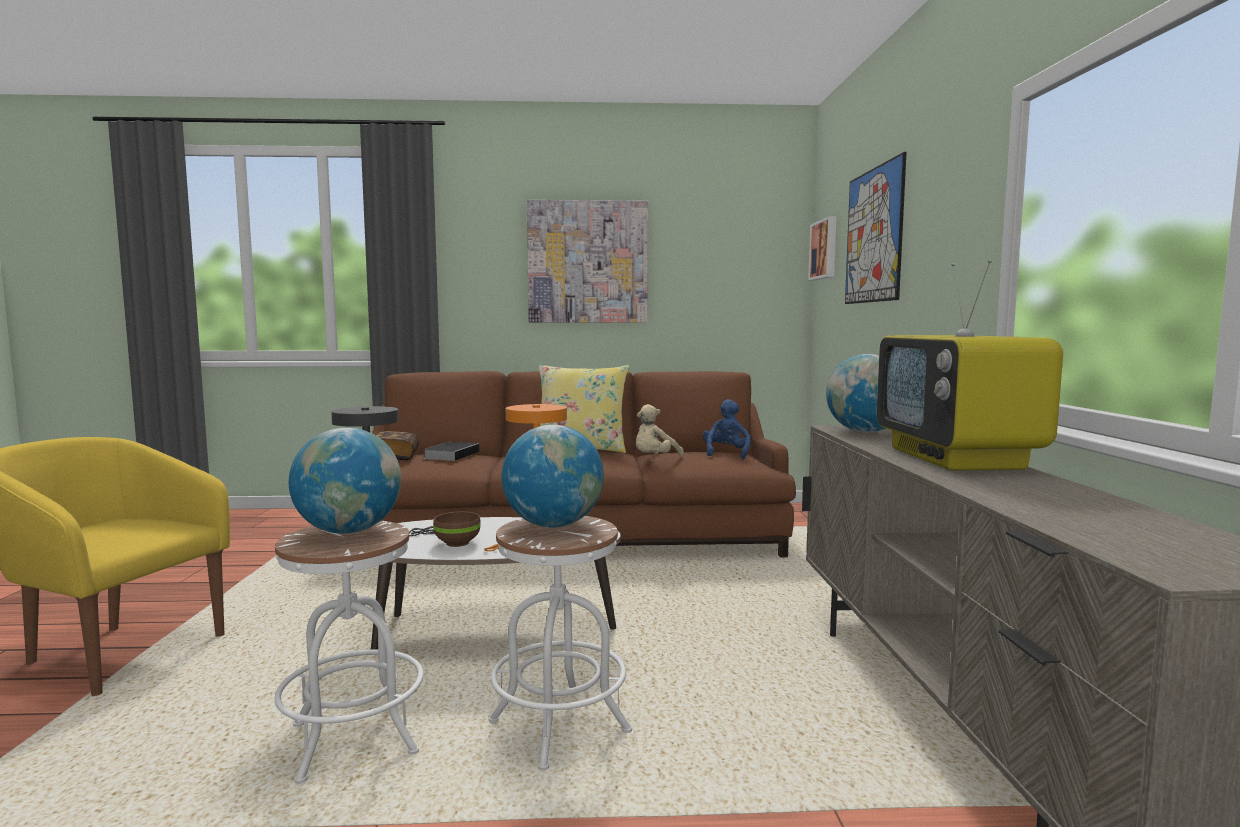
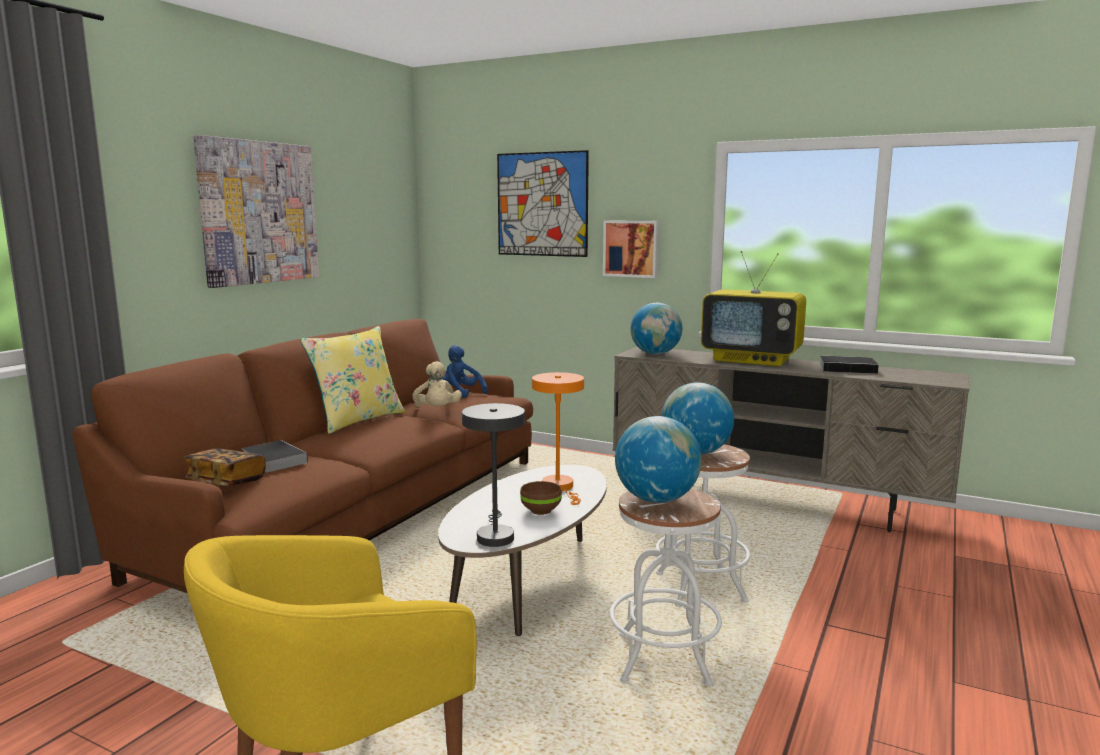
camera: 60 degrees left, 5 degrees up
(825, 249) = (449, 204): picture -> picture (631, 248)
(1064, 499) = (849, 369): none -> book

